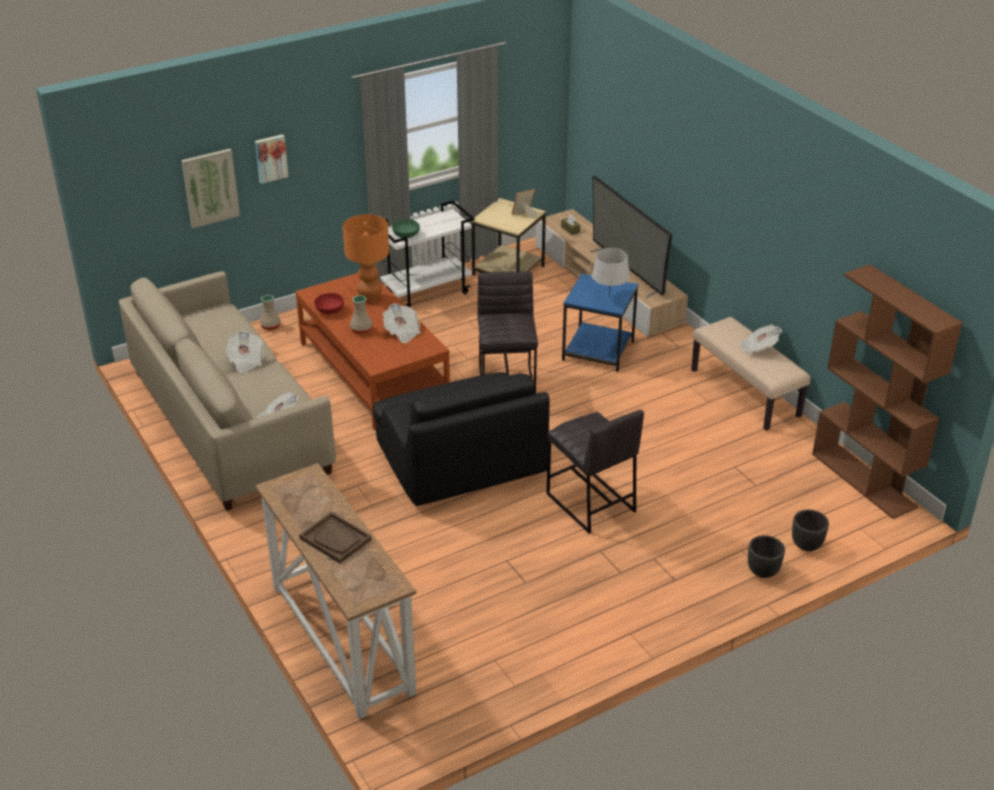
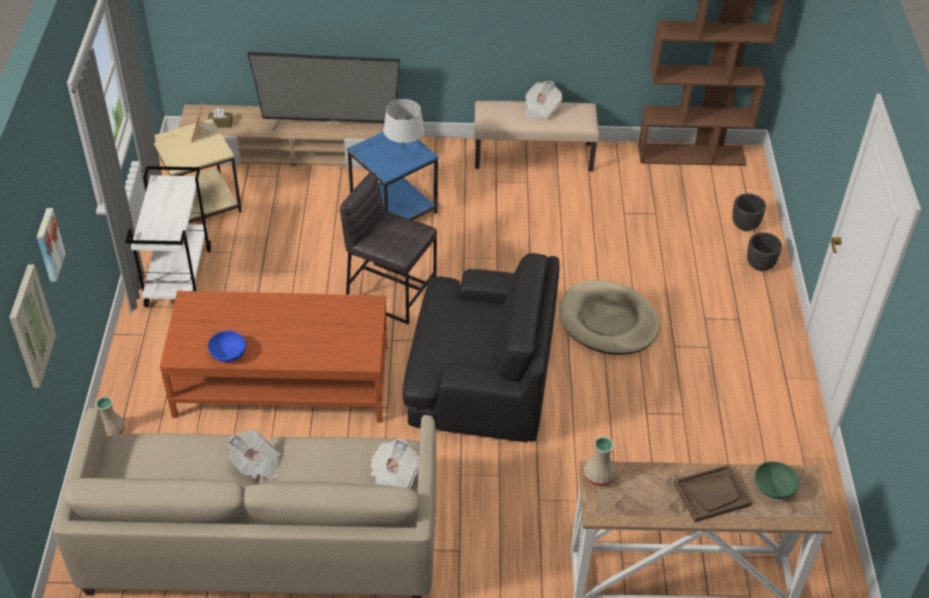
camera: 60 degrees left, 10 degrees up
(329, 310) = (228, 354): red bowl -> blue bowl
(362, 330) = (290, 344): beige vase -> beige vase (599, 475)
(370, 298) = (235, 312): orange table lamp -> none
(402, 332) = (323, 315): newspaper -> none
(405, 235) = (166, 230): green bowl -> green bowl (774, 488)
(590, 503) = (608, 321): grey stool -> beige dog bed

